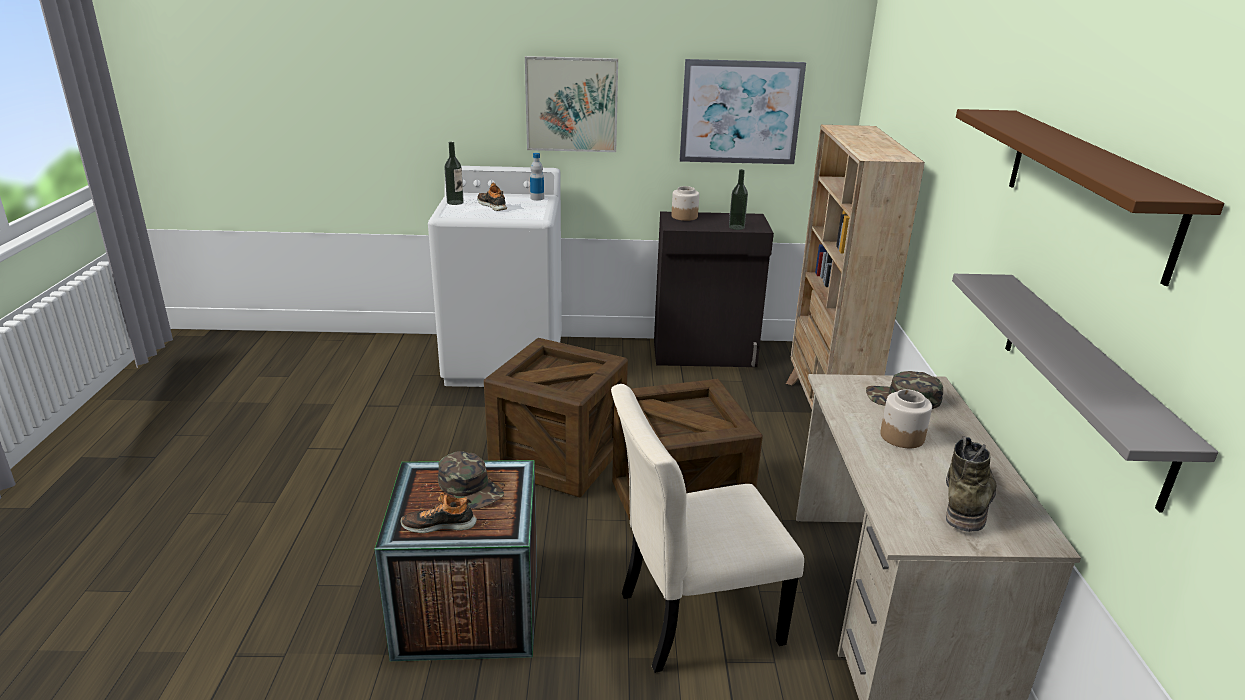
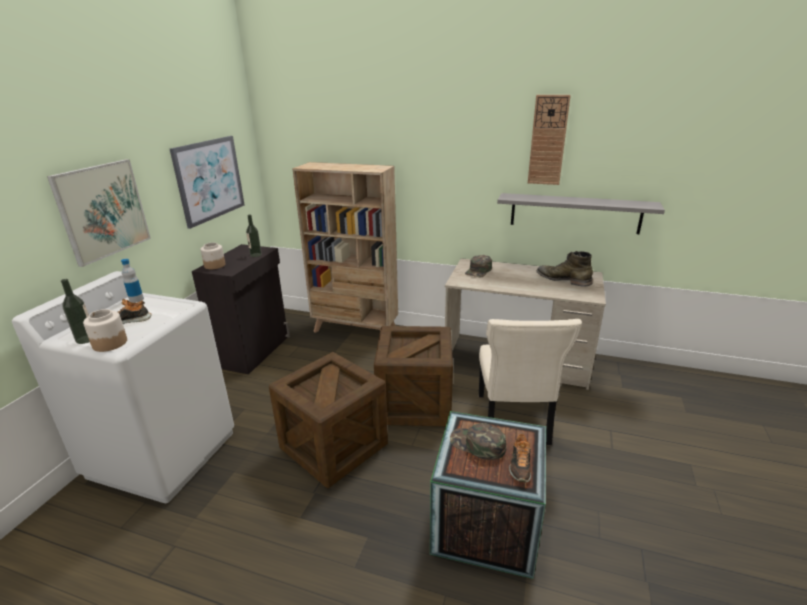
camera: 70 degrees left, 0 degrees up
(471, 487) = (477, 444): green cap -> green cap turned 120 degrees counterclockwise
(902, 436) = (513, 279): jar -> jar (109, 343)
(1087, 188) = (548, 141): brown shelf -> wall clock

